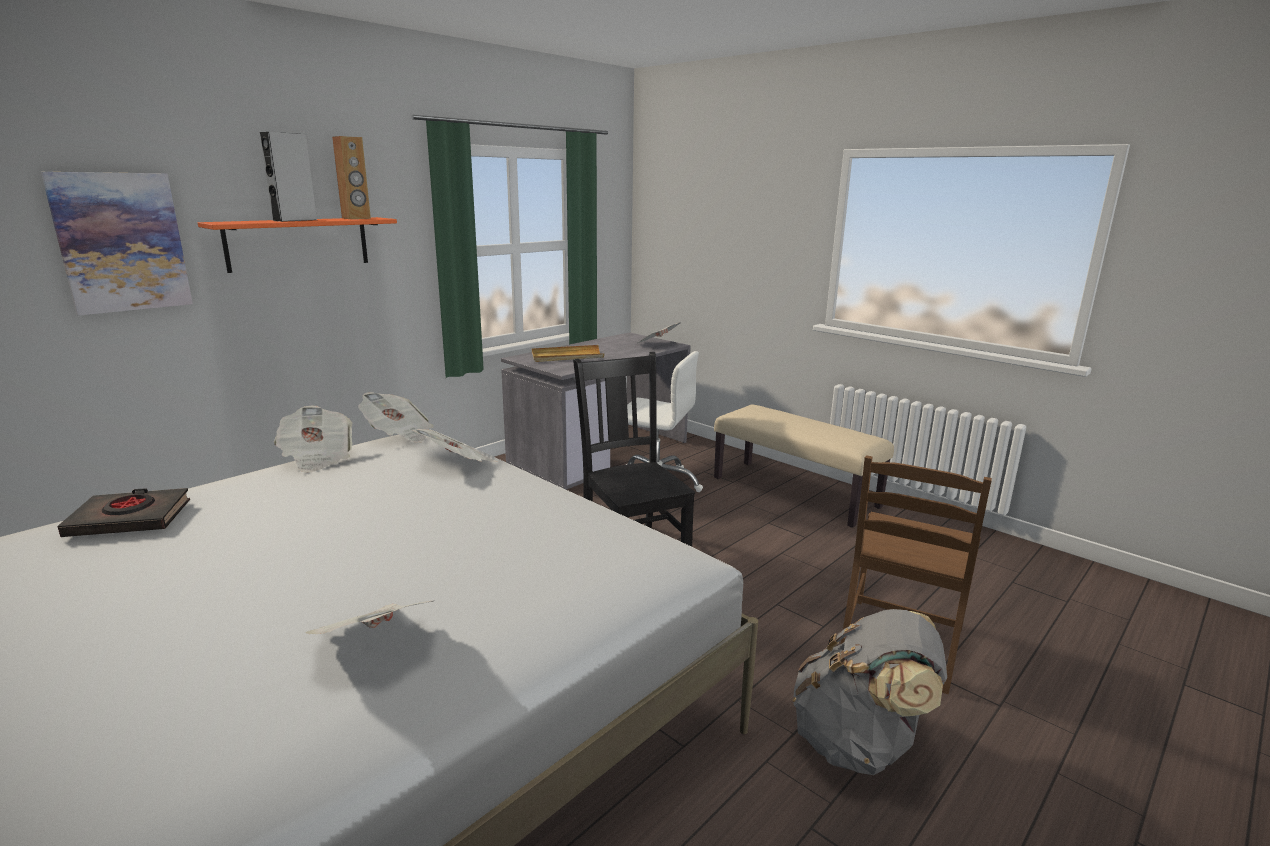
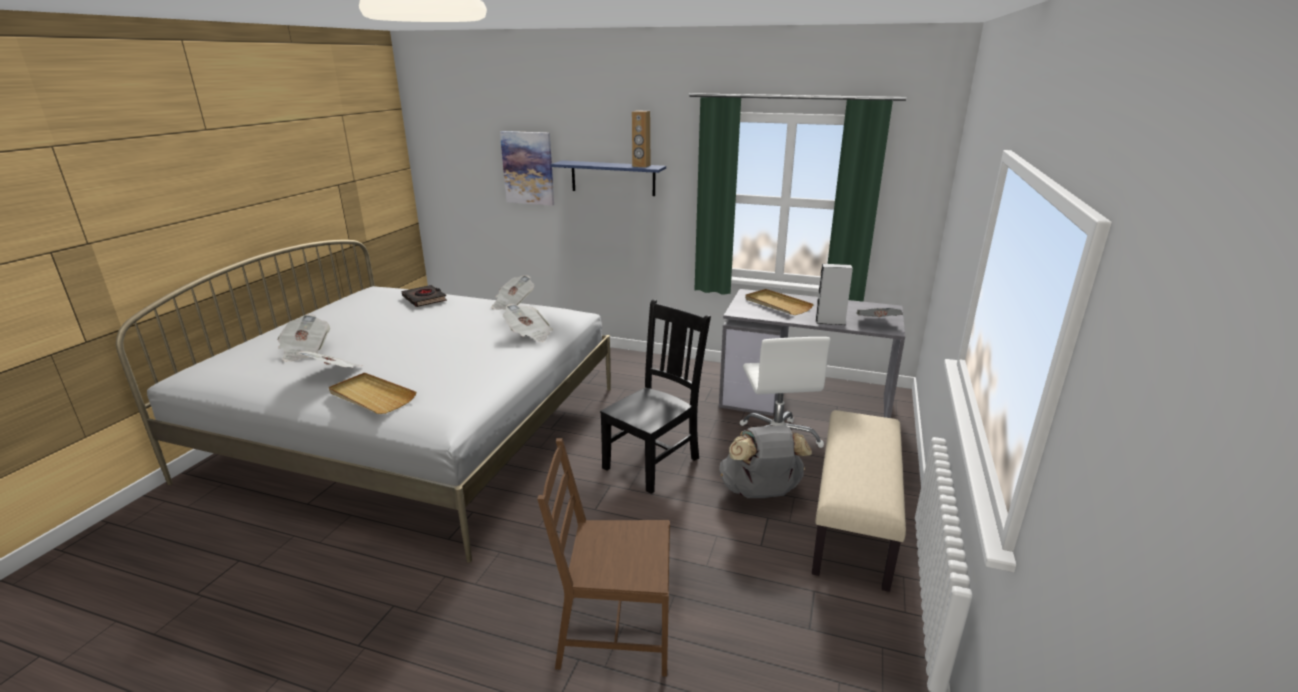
camera: 65 degrees right, 5 degrees up
(295, 220) = (601, 164): grey speaker -> grey speaker (830, 322)
(298, 243) = (613, 178): orange shelf -> blue shelf
(399, 435) = (561, 309): newspaper -> newspaper (305, 351)
(540, 605) = (371, 396): none -> beige tray
(859, 743) = (475, 619): grey backpack -> grey backpack (760, 493)

